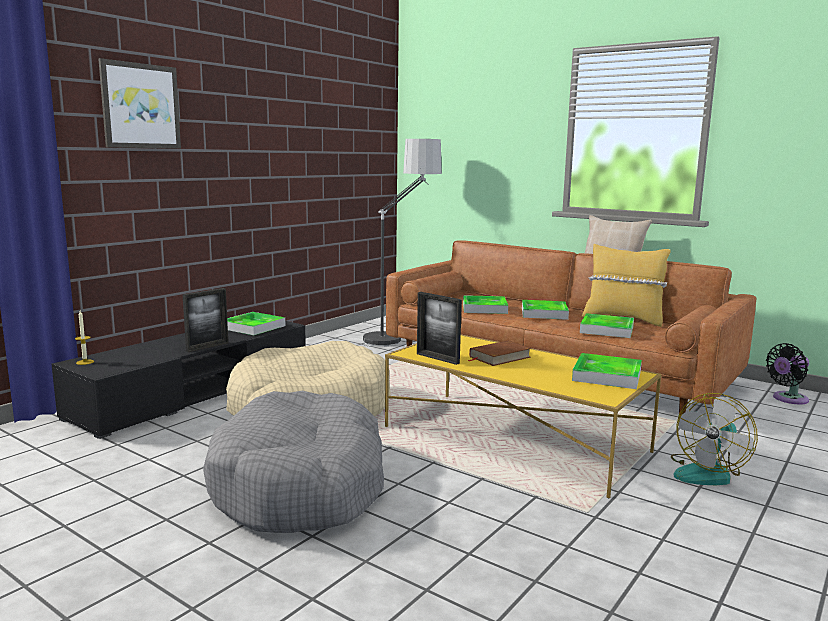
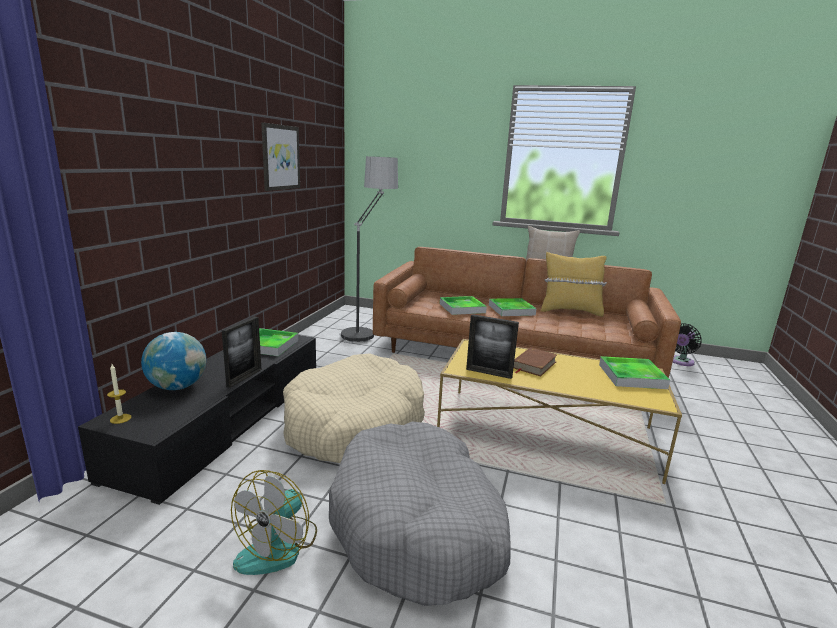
camera: 20 degrees left, 5 degrees up
(140, 106) = (141, 120): picture -> picture (280, 157)
(146, 347) = (178, 387): none -> globe
(607, 329) = (573, 324): tray -> none
(708, 472) = (700, 442): fan -> fan (278, 547)

